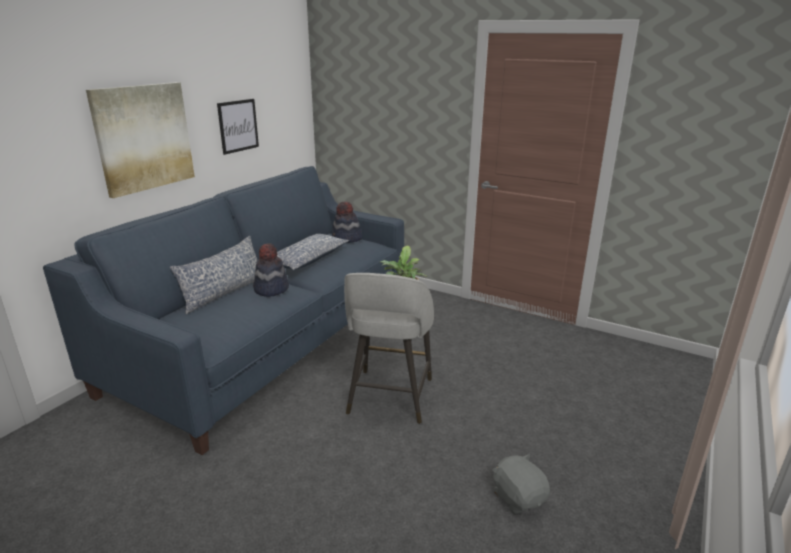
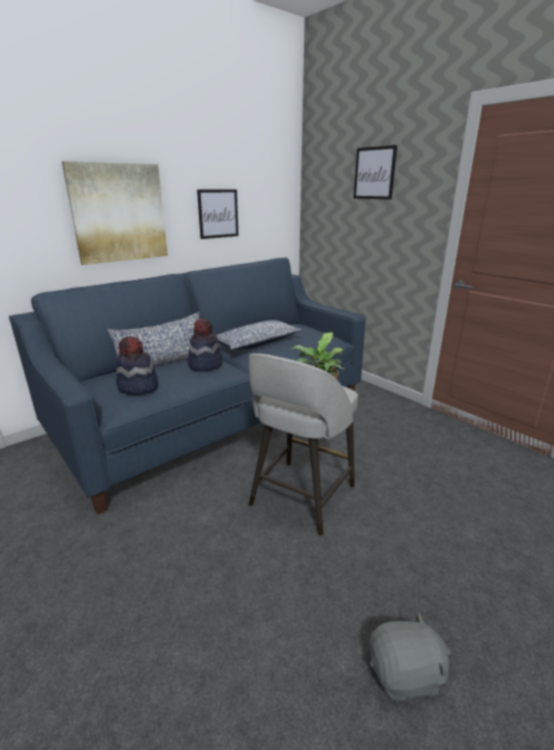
camera: 20 degrees right, 0 degrees up
(346, 239) = (306, 329): hat -> hat (138, 387)
(394, 81) = (374, 173): none -> picture
(518, 497) = (405, 674): grey plush toy -> grey plush toy turned 90 degrees clockwise

